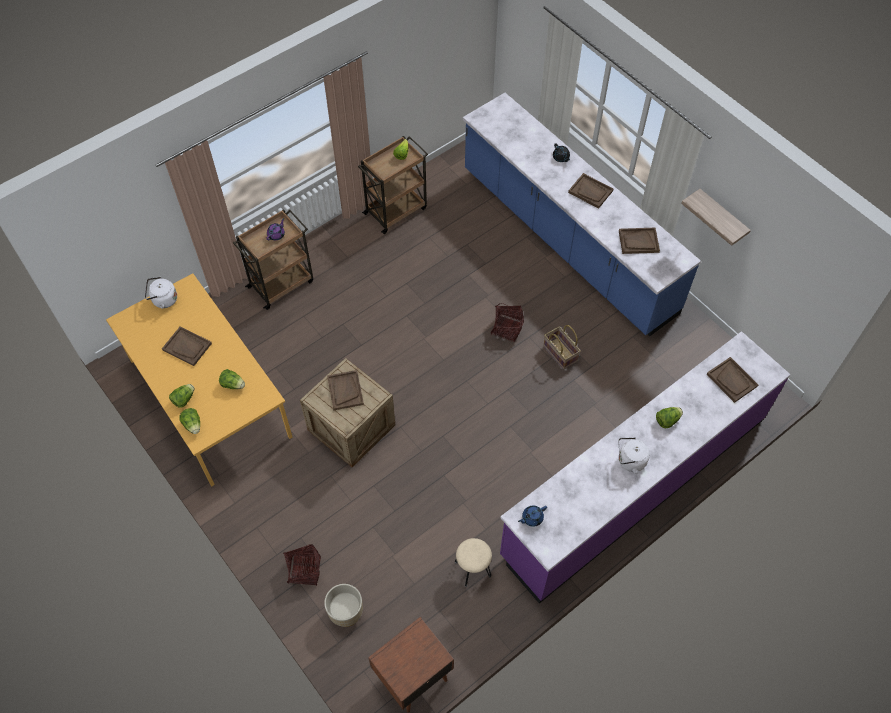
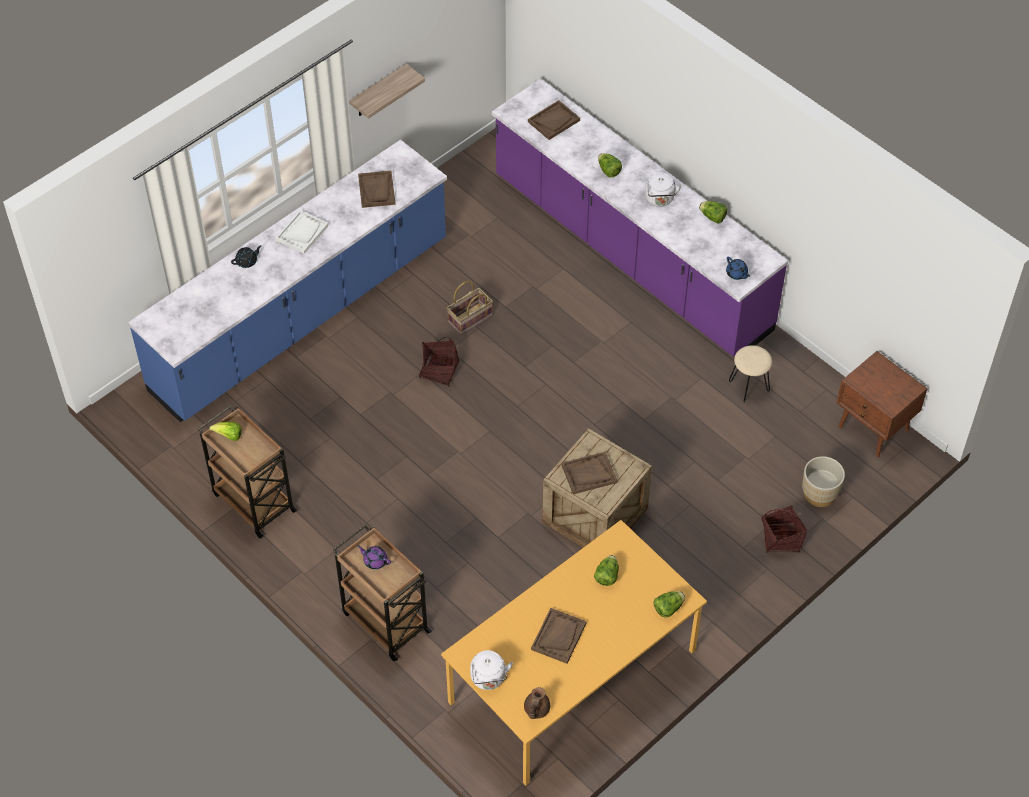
camera: 95 degrees left, 5 degrees down
(130, 327) = (536, 710): none -> brown teapot
(184, 399) = (635, 625): lettuce -> lettuce (712, 217)
(590, 191) = (302, 233): brown tray -> white tray

